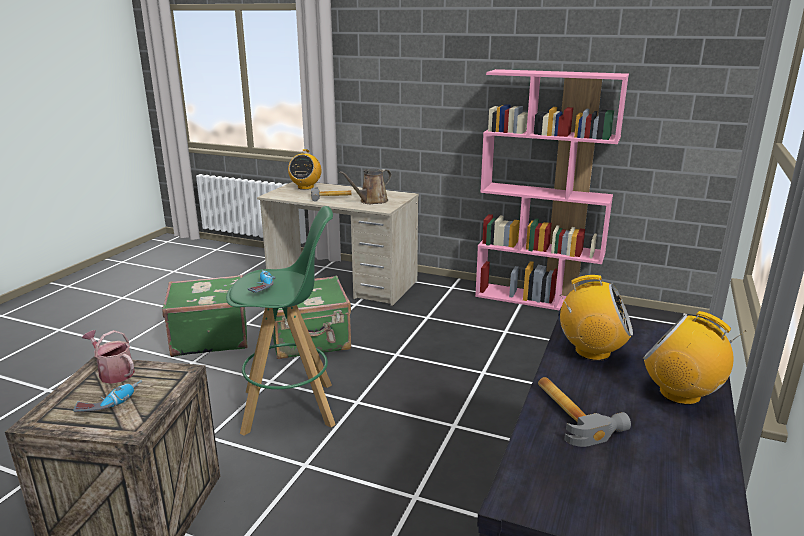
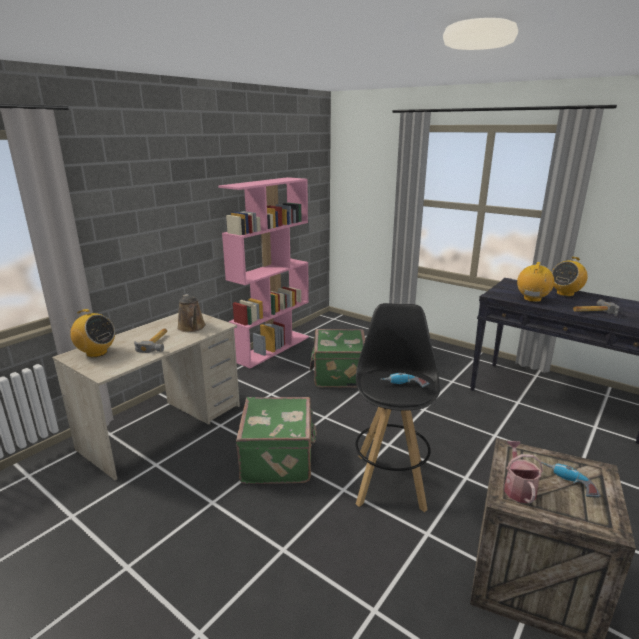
camera: 75 degrees left, 0 degrees up
(113, 373) = (518, 488): watering can -> watering can turned 135 degrees clockwise
(210, 337) = (230, 534): green suitcase -> green suitcase (338, 374)
(290, 408) = (390, 480): green stool -> black stool

